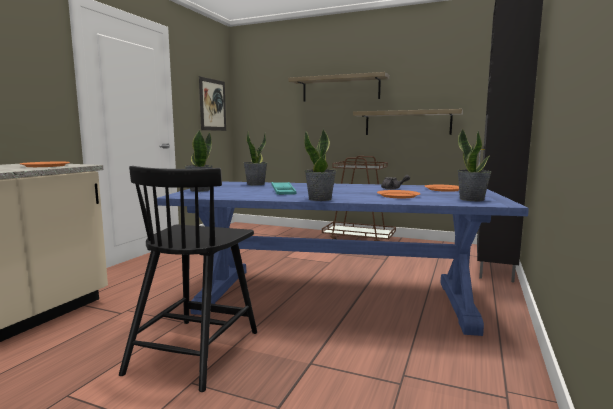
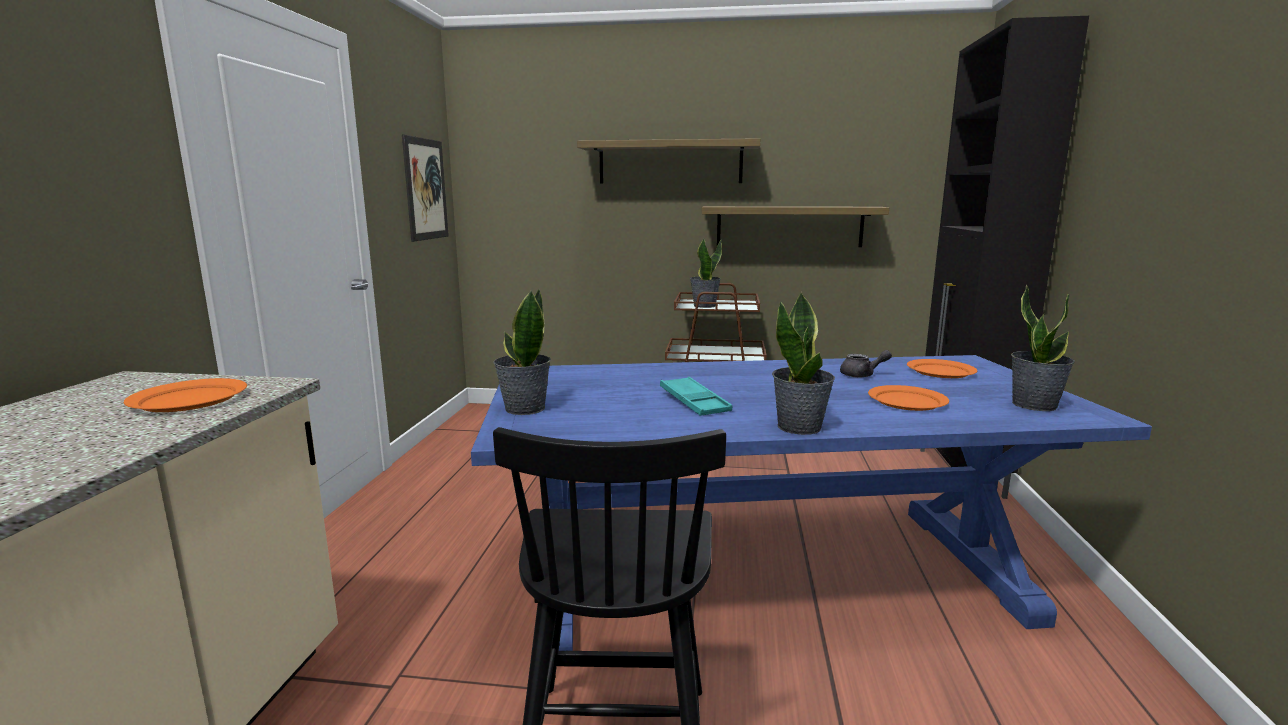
camera: 15 degrees left, 5 degrees up
(255, 184) = (602, 374): potted plant -> potted plant (704, 306)

